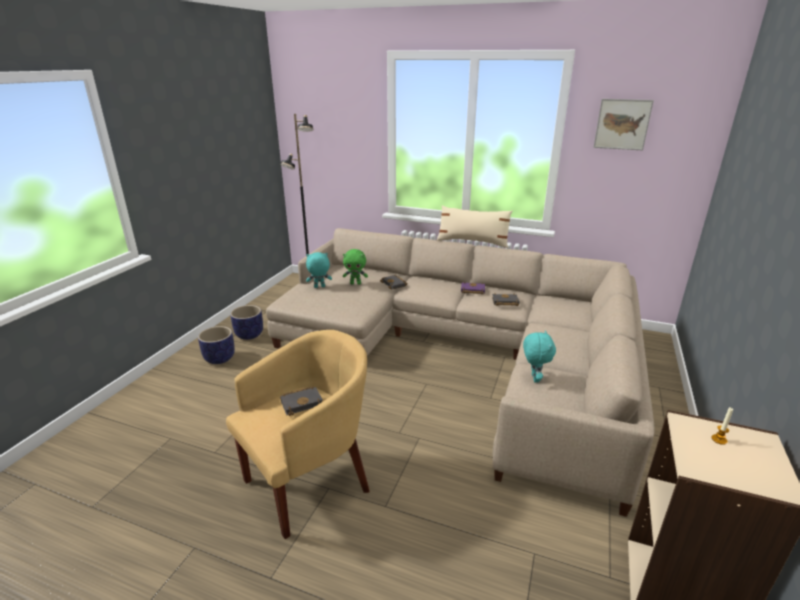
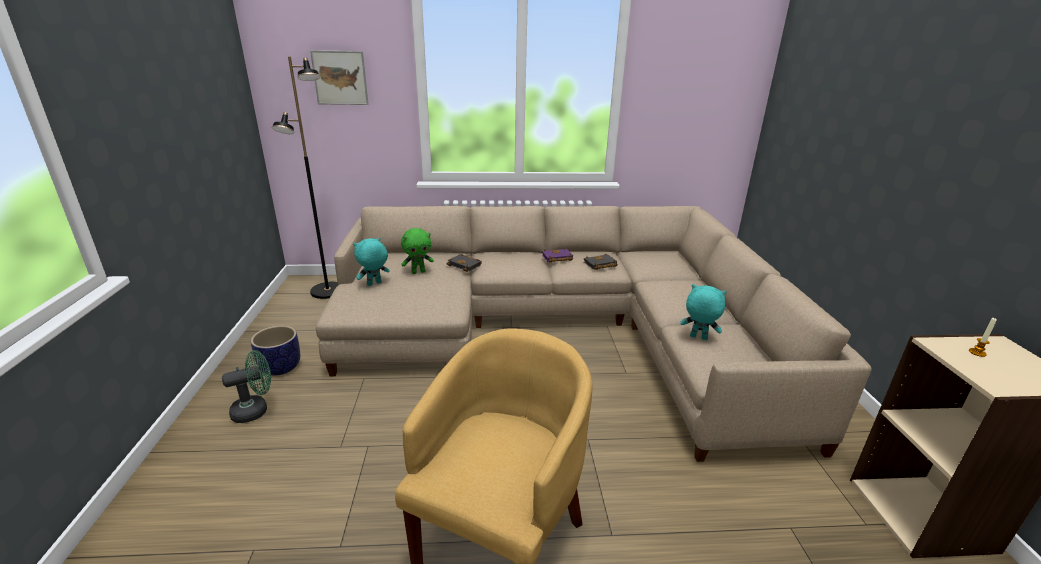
camera: 25 degrees left, 0 degrees up
(219, 358) = (256, 410): planter -> green fan
(302, 402) = (496, 436): black book -> none
(472, 242) = (539, 204): beige pillow -> none
(534, 378) = (698, 338): turquoise plush toy -> turquoise plush toy turned 45 degrees counterclockwise
(622, 124) = (681, 63): picture -> picture (340, 78)

